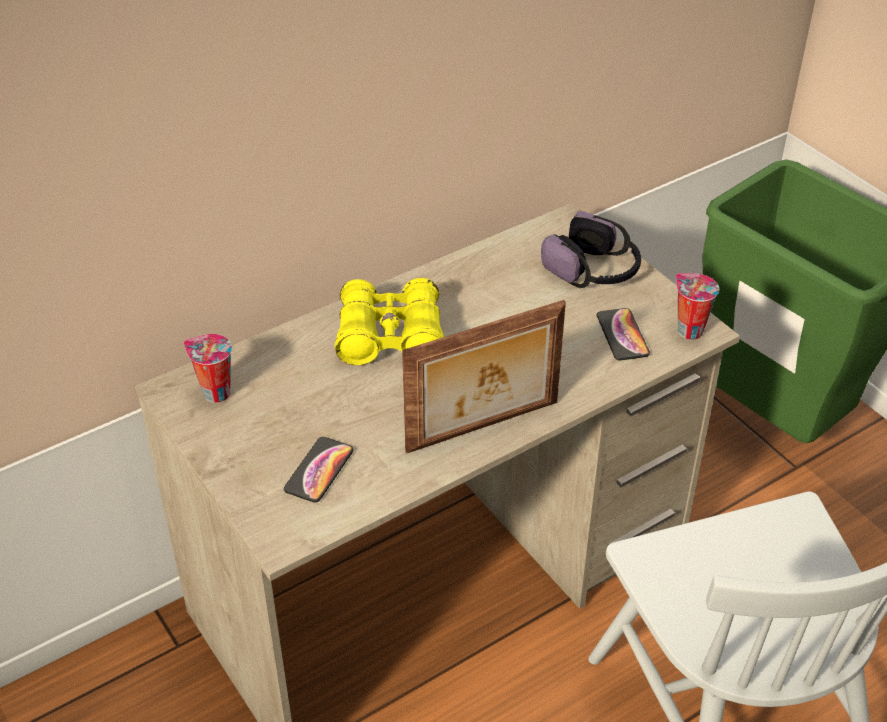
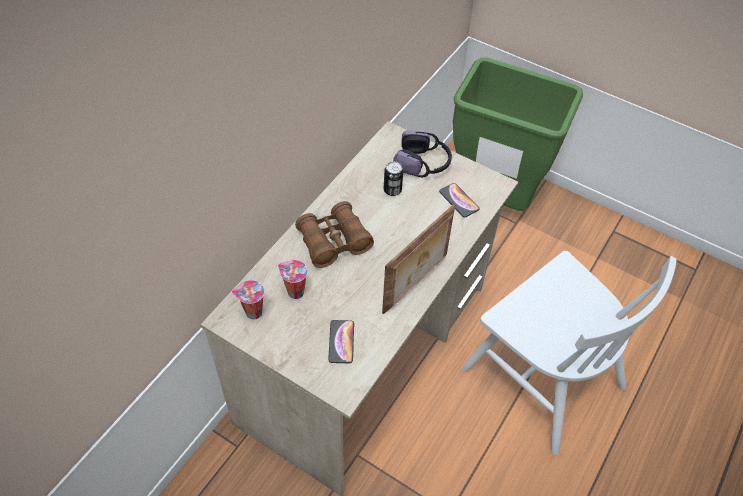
camera: 25 degrees left, 10 degrees up
(390, 337) = (334, 242): yellow binoculars -> brown binoculars
(523, 293) = (392, 190): none -> can
(688, 330) = (491, 187): cup -> cup (294, 292)

